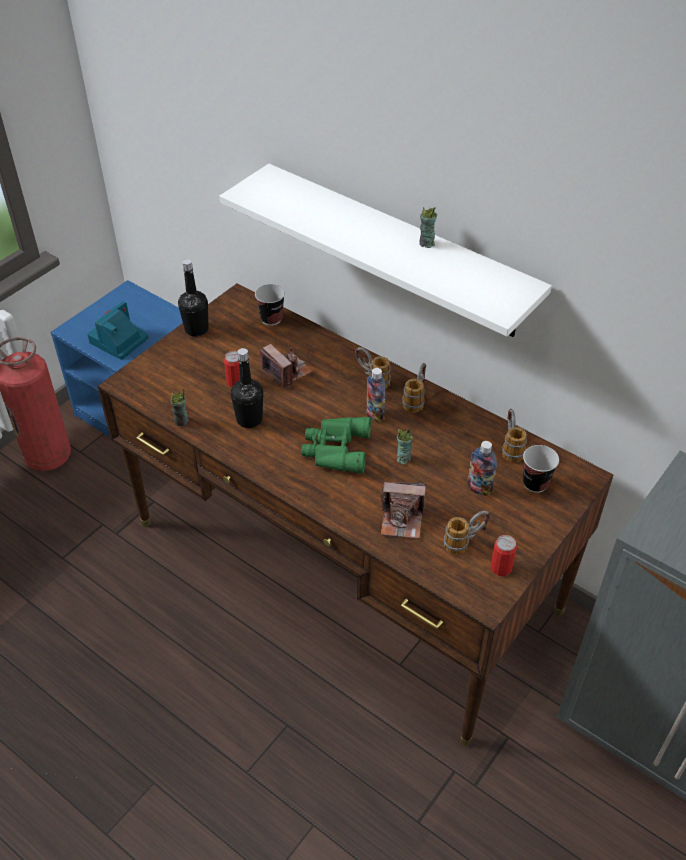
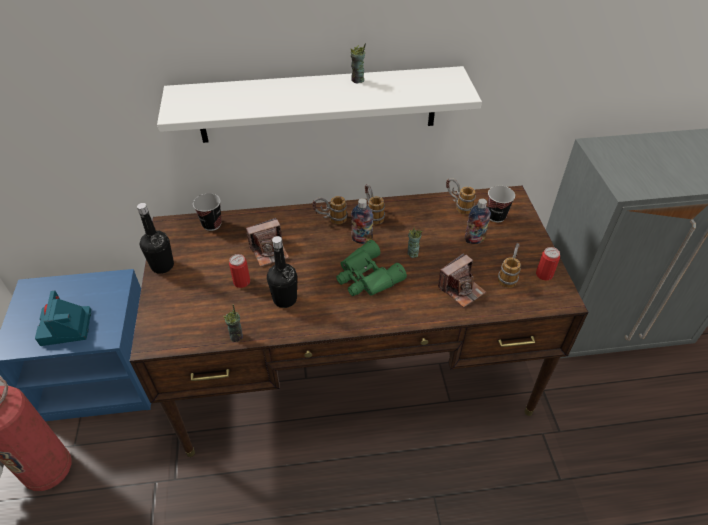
camera: 45 degrees left, 0 degrees up
(287, 372) = (269, 251): camera -> camera turned 150 degrees clockwise

